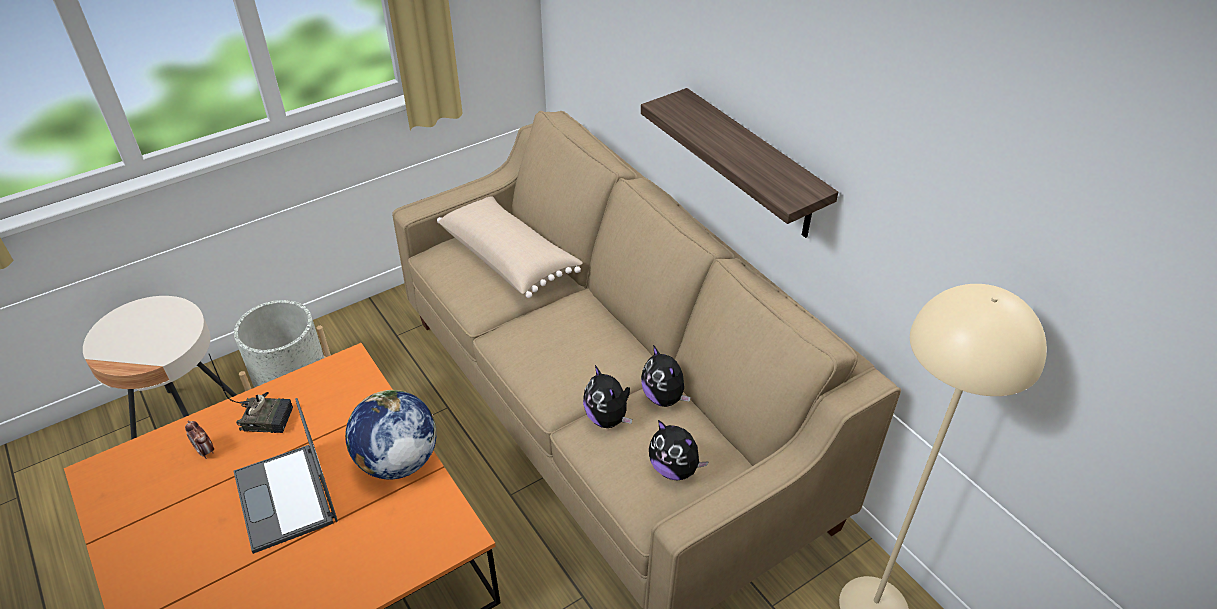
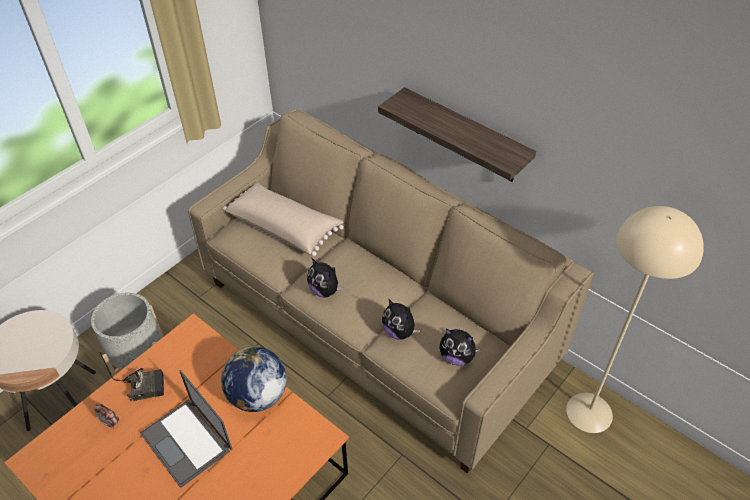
camera: 15 degrees left, 5 degrees up
(664, 397) = (431, 308): plush toy -> plush toy (325, 290)

